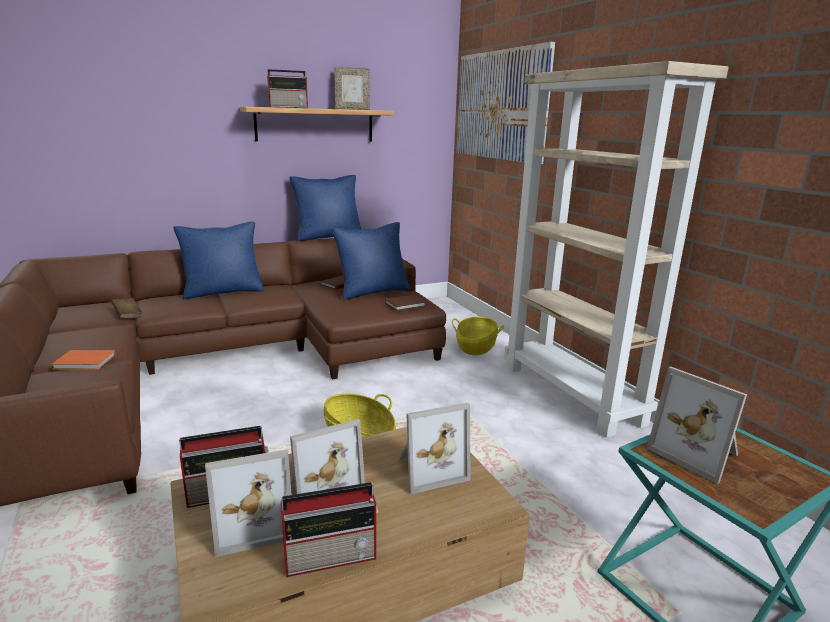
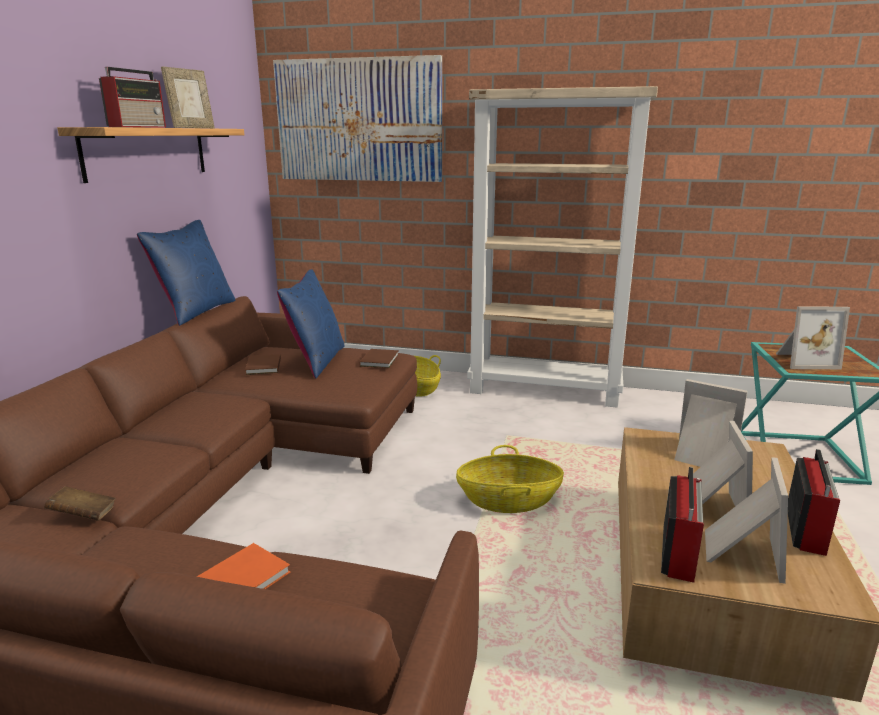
camera: 50 degrees left, 0 degrees up
(223, 291) = (139, 429): blue pillow -> none
(429, 469) = (702, 455): picture frame -> picture frame turned 75 degrees counterclockwise

